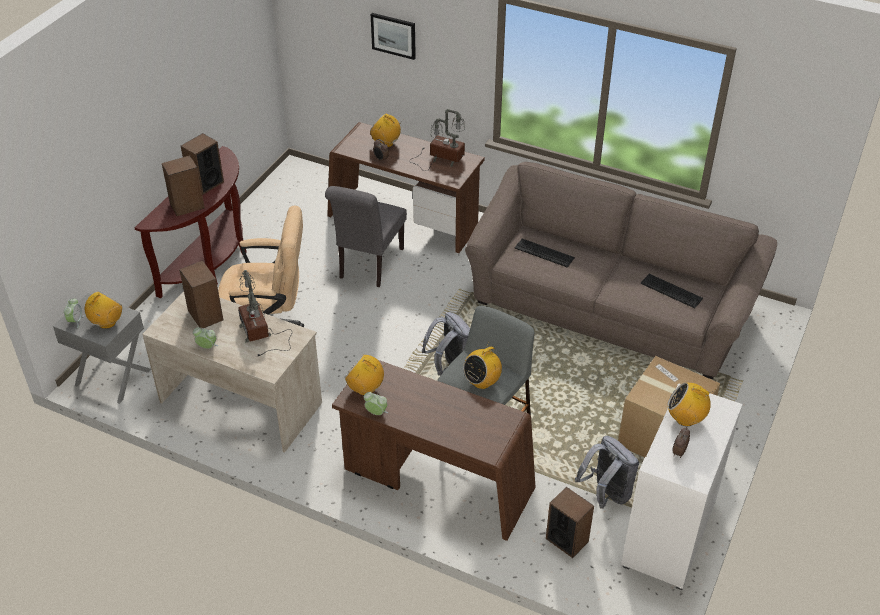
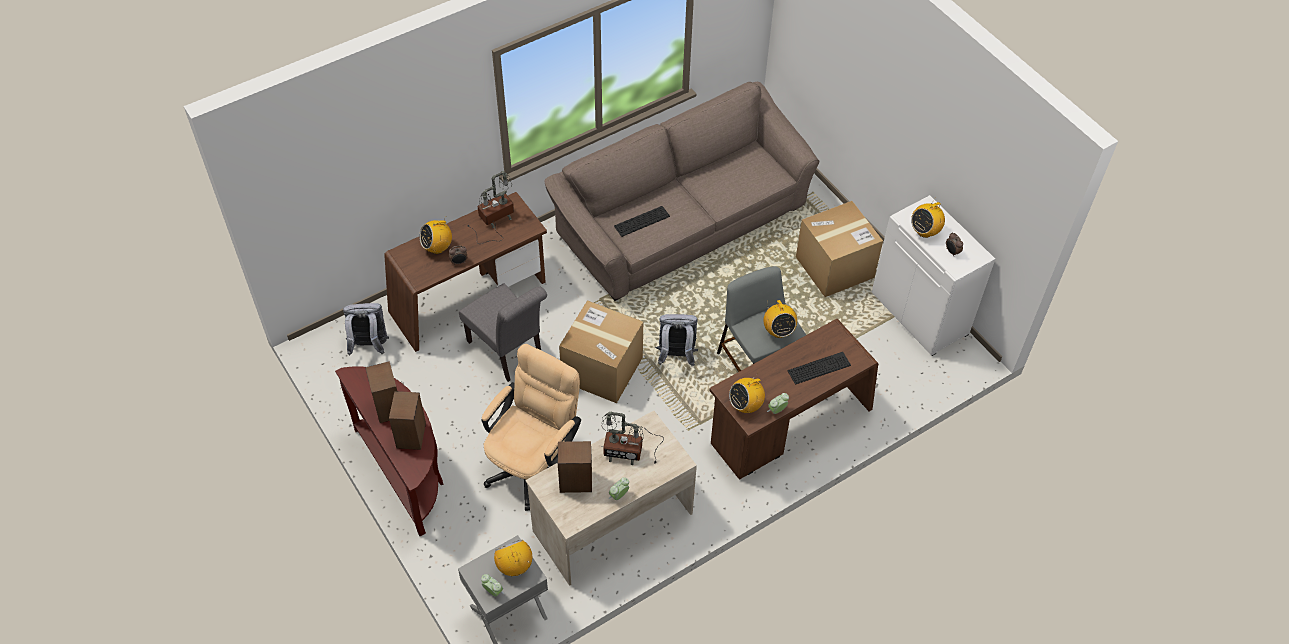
camera: 60 degrees left, 10 degrees up
(393, 35) = (392, 153): picture -> none
(397, 327) = (602, 369): none -> cardboard box
(567, 540) = (891, 374): speaker -> none
(606, 494) = (865, 329): grey backpack -> grey backpack (369, 345)
(671, 291) = (742, 171): keyboard -> keyboard (819, 368)

